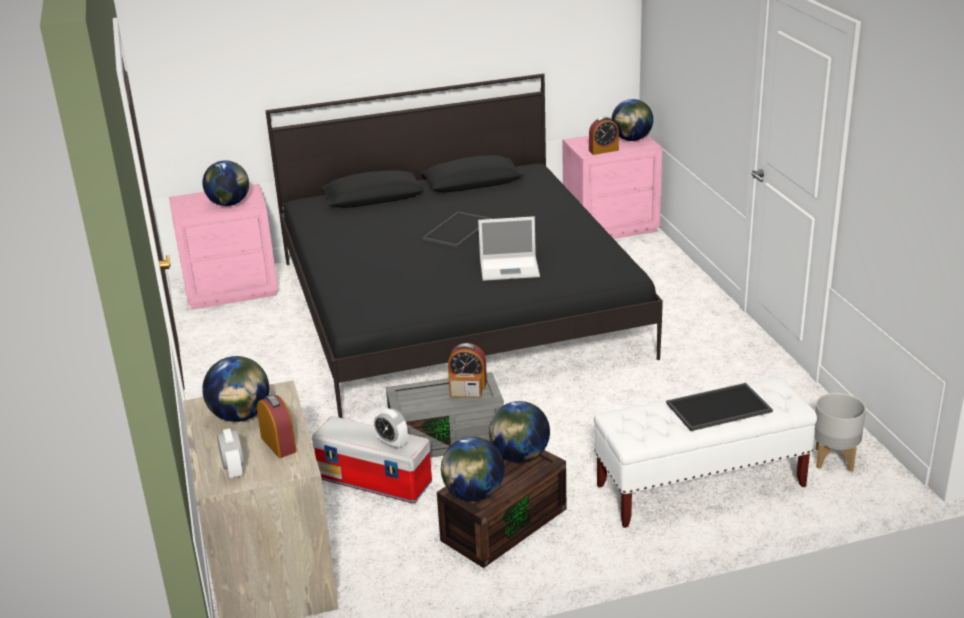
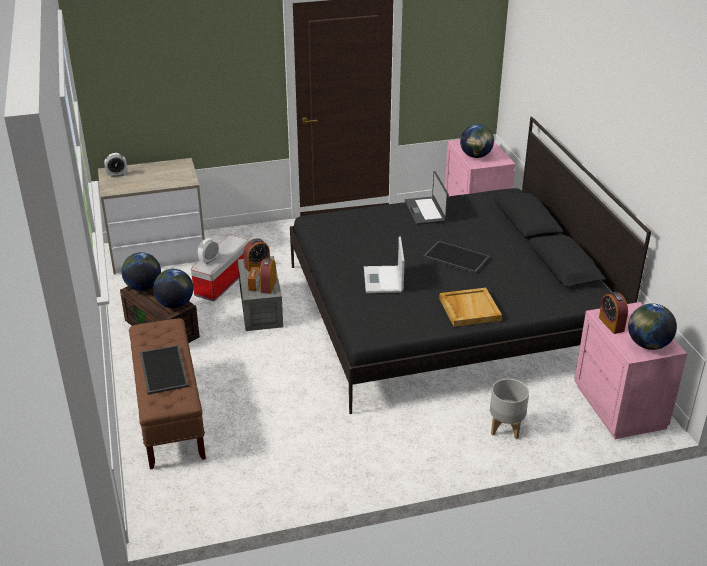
camera: 90 degrees right, 5 degrees up
(240, 416) = (167, 173): globe -> none
(278, 444) = (134, 184): alarm clock -> alarm clock (257, 265)
(342, 248) = (426, 211): none -> laptop
(563, 223) = (469, 309): none -> beige tray
(700, 486) = (170, 415): white bench -> brown bench
(834, 459) = (179, 494): grey planter -> grey planter (506, 428)

